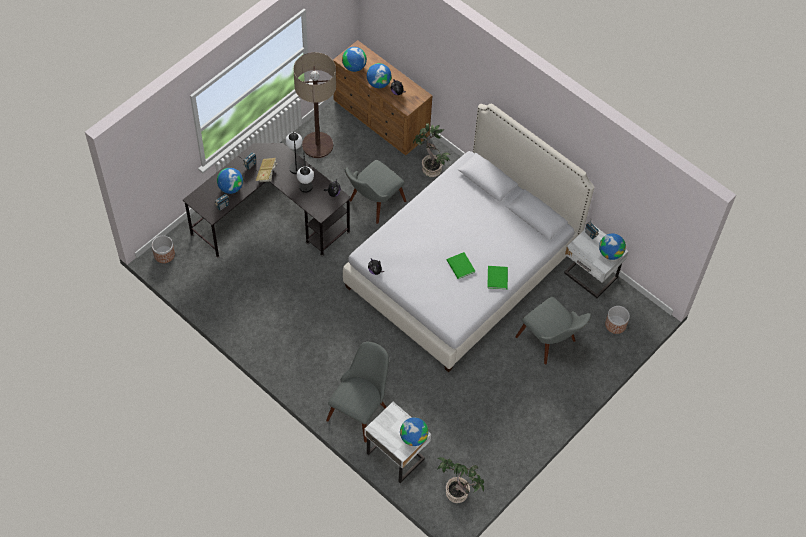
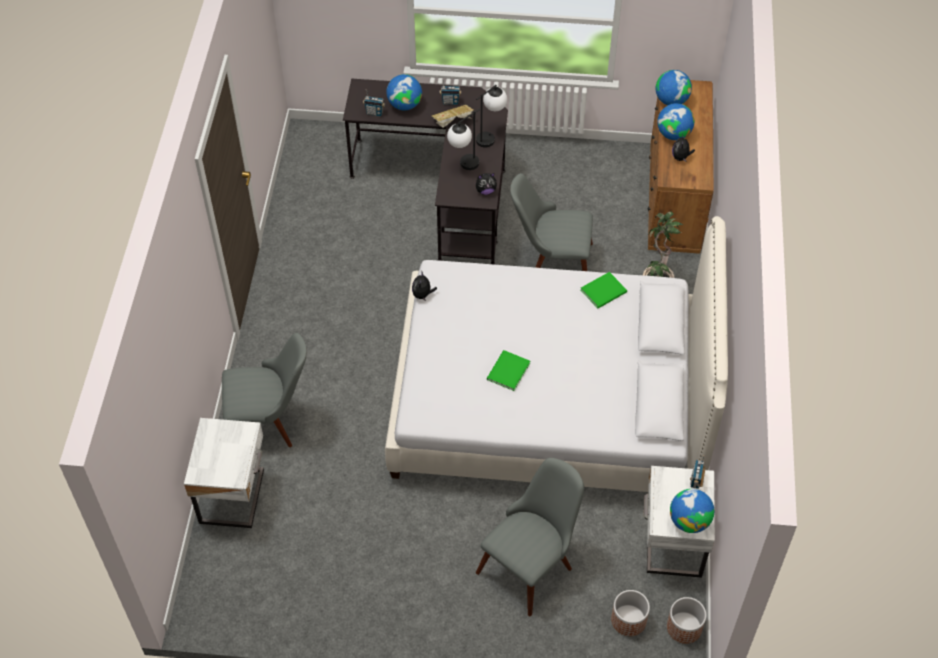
camera: 55 degrees right, 5 degrees down
(164, 254) = (313, 135): planter -> planter (684, 627)
(317, 145) = (577, 168): floor lamp -> none
(413, 437) = (226, 473): globe -> none
(458, 492) = (233, 593): potted plant -> none
(498, 277) = (529, 419): green book -> green book (605, 291)
(551, 343) = (532, 562): grey chair -> grey chair turned 150 degrees counterclockwise

